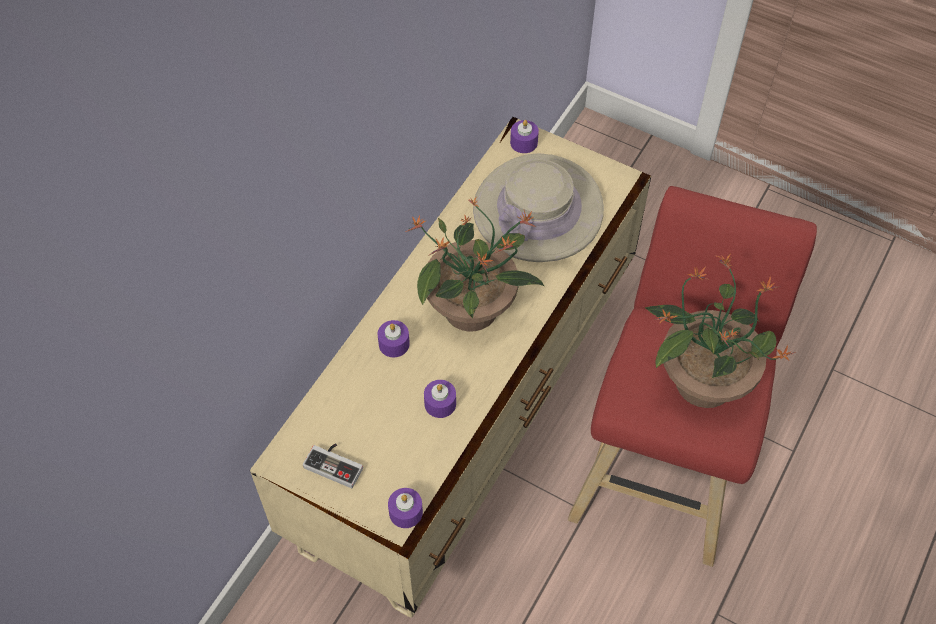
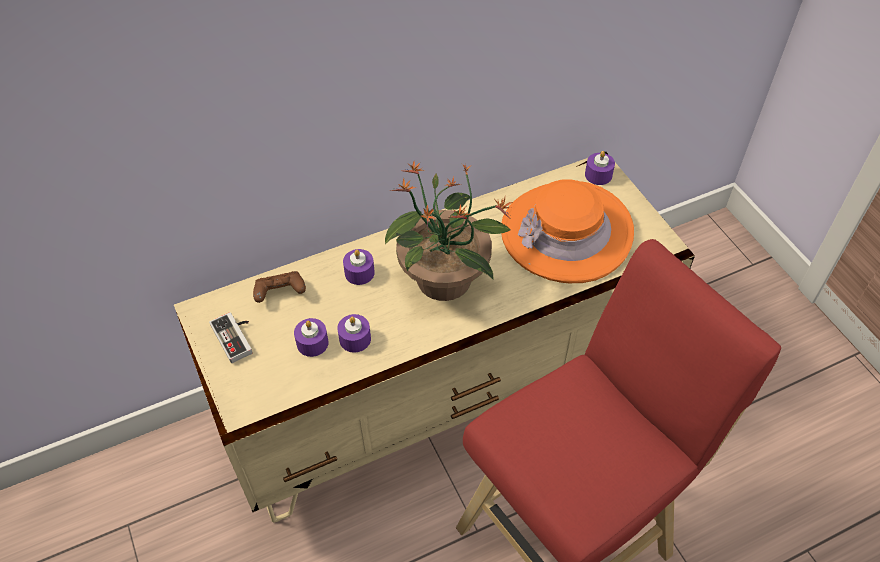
camera: 35 degrees right, 5 degrees down
(340, 402) = (280, 293): none -> brown game controller
(405, 512) = (254, 407): purple candle -> purple candle (312, 343)
(538, 210) = (566, 232): beige hat -> orange hat
(702, 380) = (590, 450): potted plant -> none

